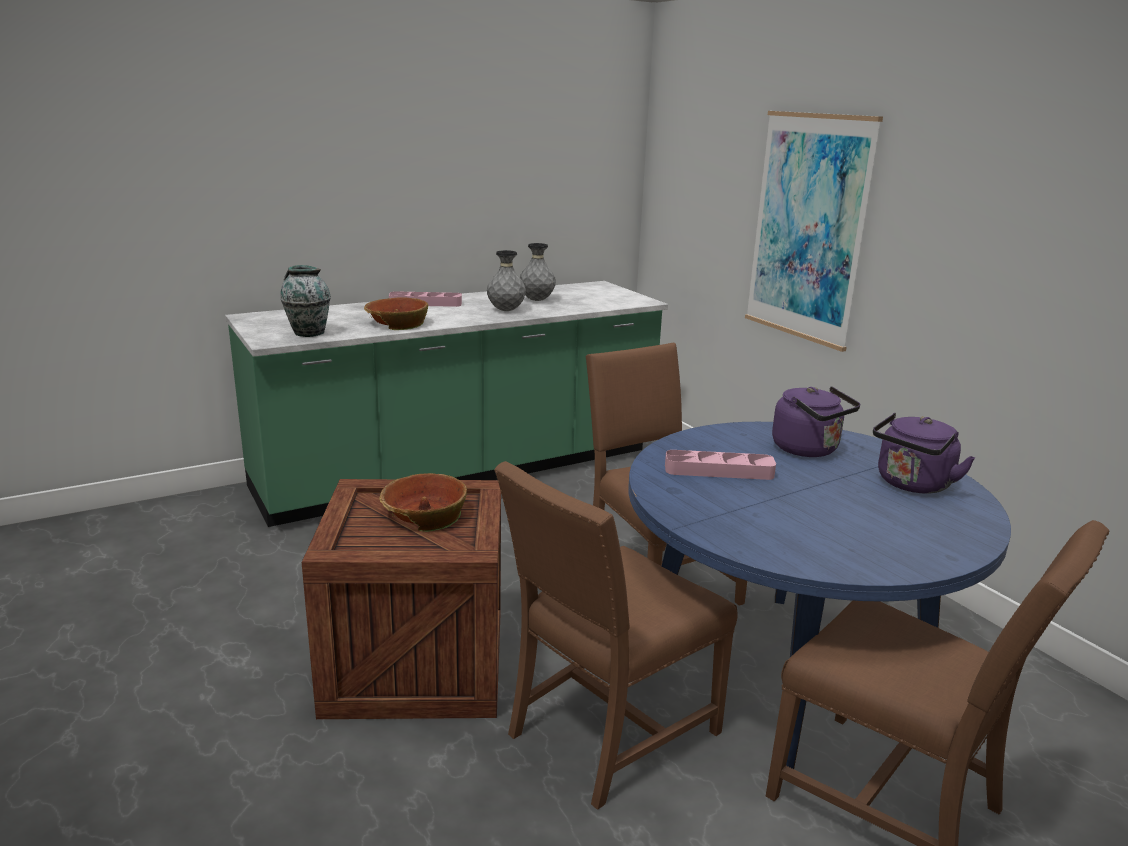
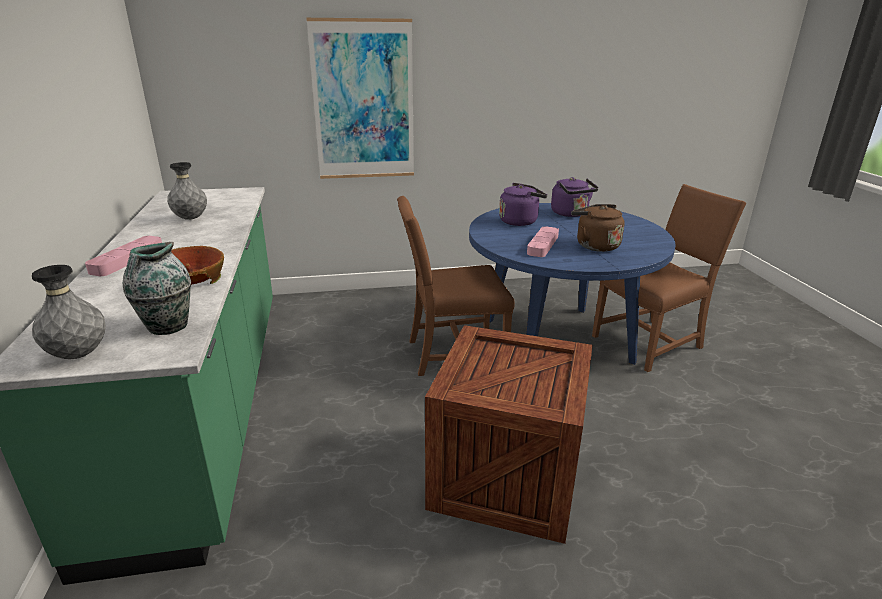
camera: 70 degrees left, 5 degrees up
(424, 515) = (504, 365): bowl -> none
(506, 310) = (209, 233): grey vase -> grey vase (79, 355)
(606, 733) = (597, 408): brown chair -> none
(764, 508) = (594, 245): none -> brown kettle

